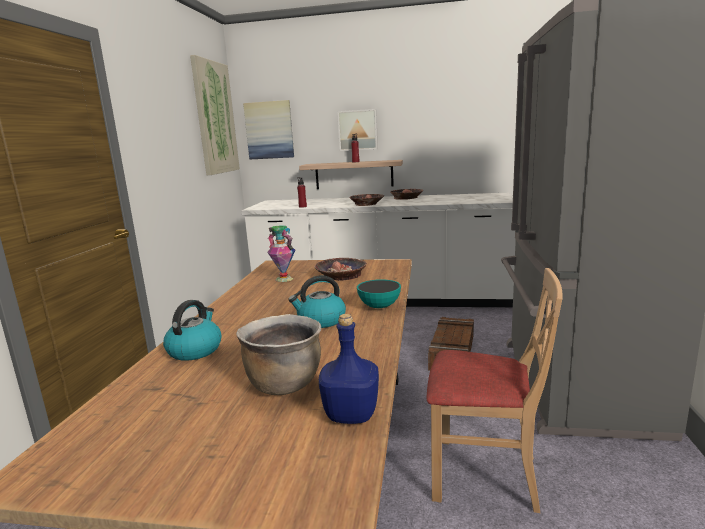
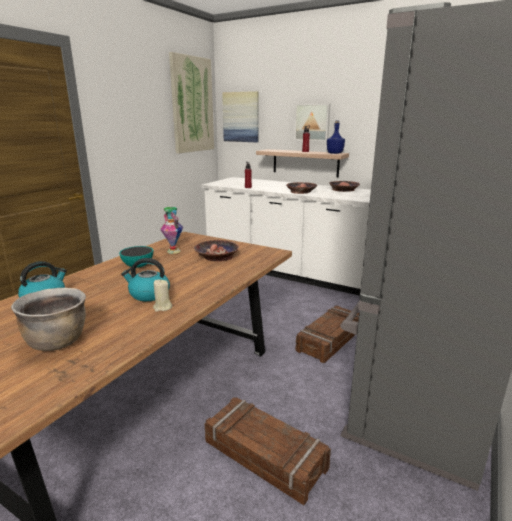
camera: 20 degrees right, 5 degrees up
(352, 414) = (63, 381): blue bottle -> blue bottle (335, 153)
(356, 328) = (162, 307): none -> beige candle
(379, 307) = (205, 292): bowl -> bowl (138, 266)
(484, 474) = (264, 455): beige chair -> crate

